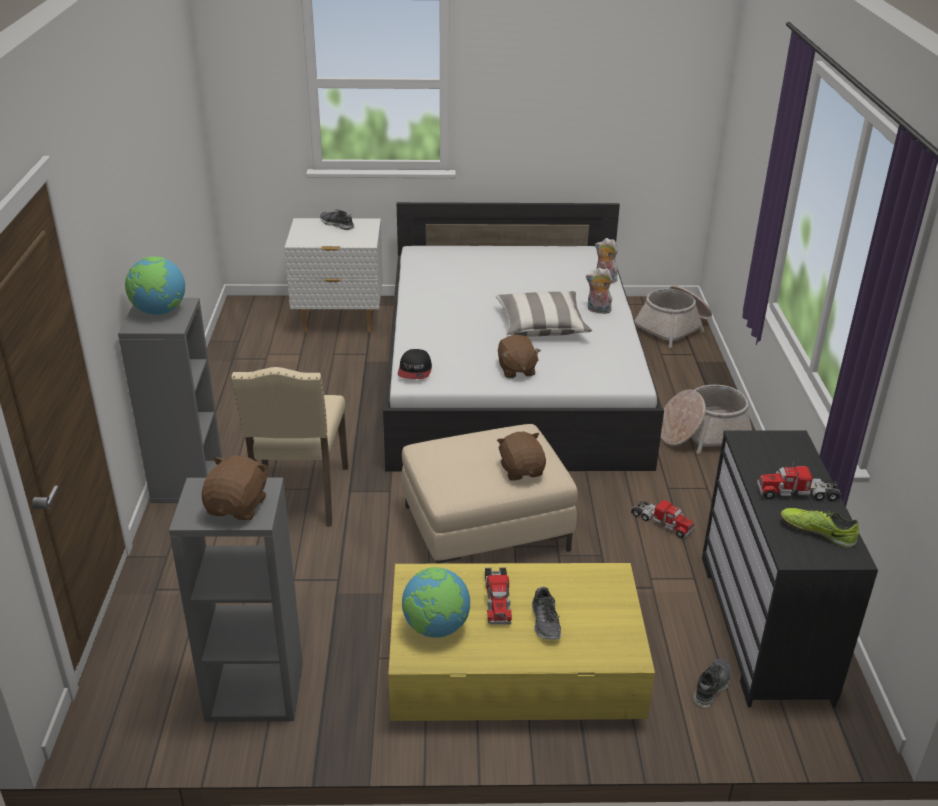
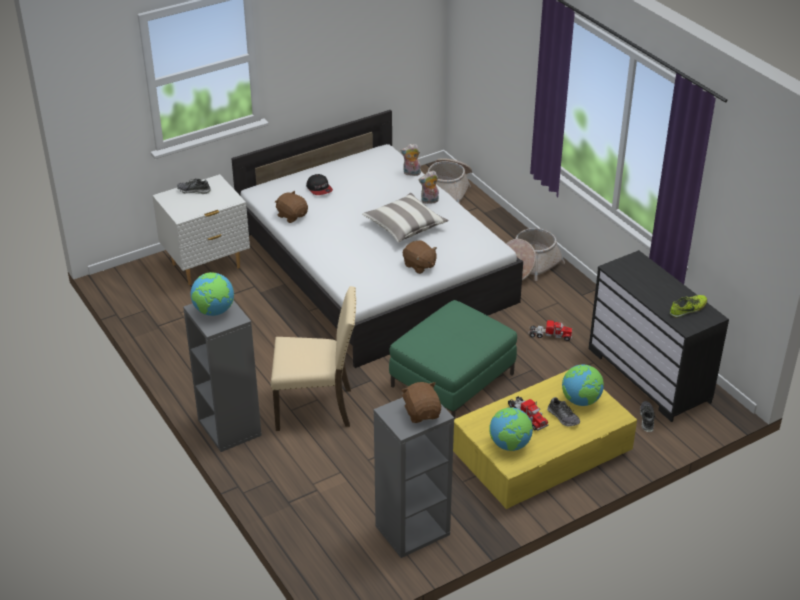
camera: 30 degrees left, 5 degrees up
(299, 497) = (316, 407): beige chair -> beige chair turned 60 degrees counterclockwise
(415, 370) = (356, 290): cap -> cap (319, 188)
(485, 528) = (452, 380): beige ottoman -> green ottoman
(522, 470) = (479, 333): brown plush toy -> brown plush toy (292, 216)
(592, 611) = (581, 401): none -> globe
(797, 493) = (663, 291): toy truck -> none
(817, 532) = (688, 309): shoe -> shoe turned 150 degrees clockwise

